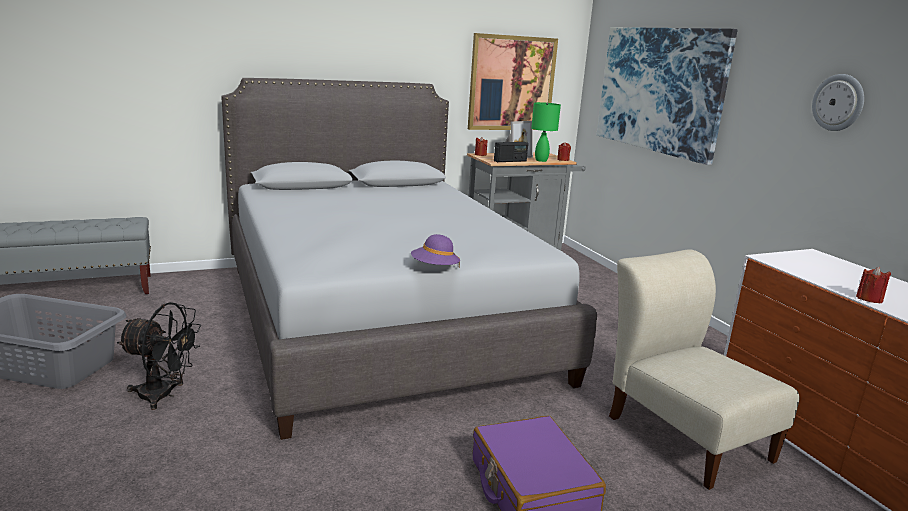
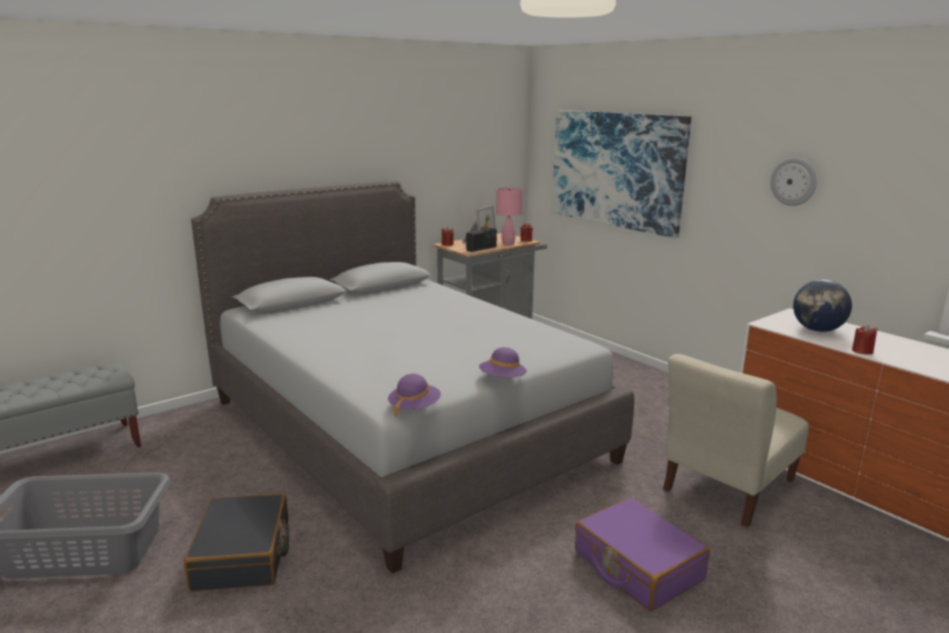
camera: 15 degrees left, 0 degrees up
(164, 395) = (243, 555): black fan -> black suitcase
(324, 277) = (414, 408): none -> purple hat
(511, 83) = (467, 170): picture -> none
(541, 160) = (508, 244): green table lamp -> pink table lamp
(684, 434) = (726, 488): beige chair -> beige chair turned 90 degrees counterclockwise
(828, 272) = (817, 330): none -> globe

